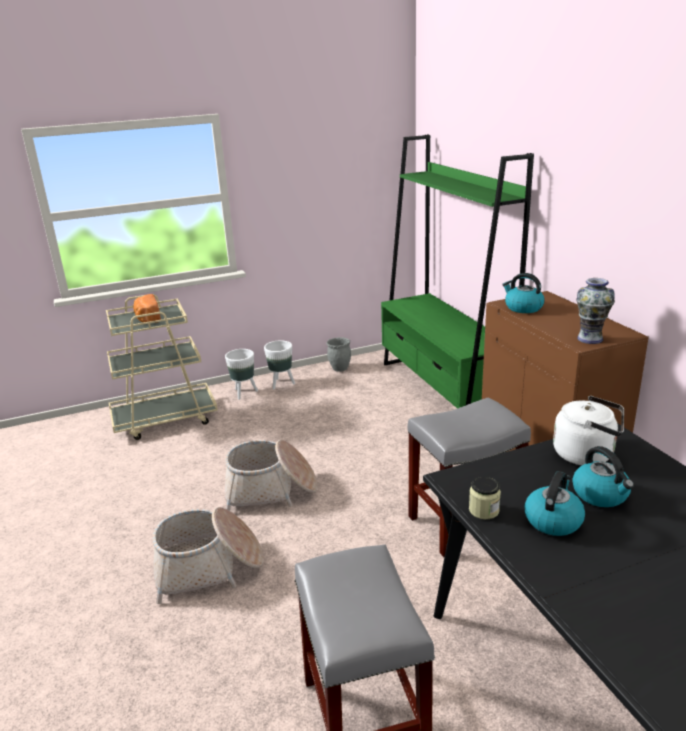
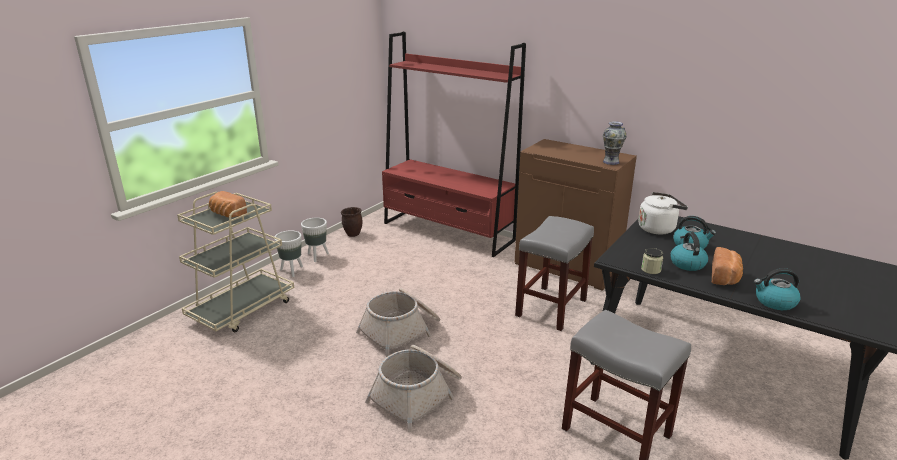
camera: 35 degrees left, 0 degrees up
(340, 368) = (353, 234): grey planter -> brown planter
(443, 391) = (448, 232): green bookcase -> red bookcase
(523, 308) = (547, 151): kettle -> kettle (774, 302)
(584, 563) = (725, 277): none -> bread

